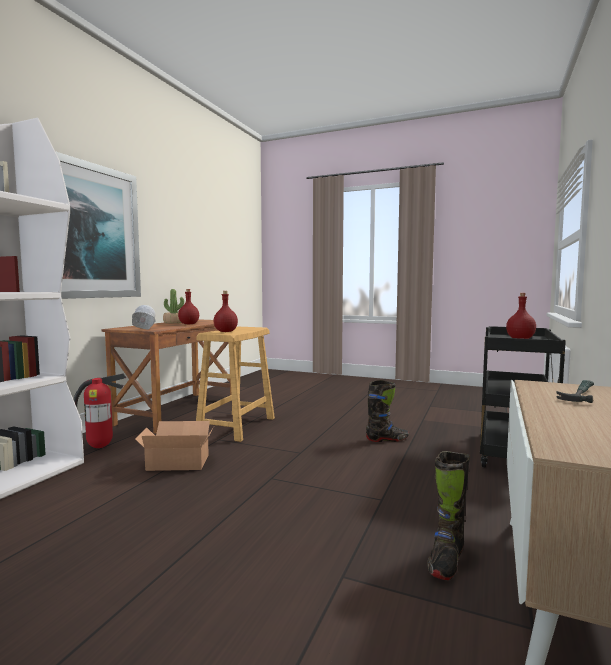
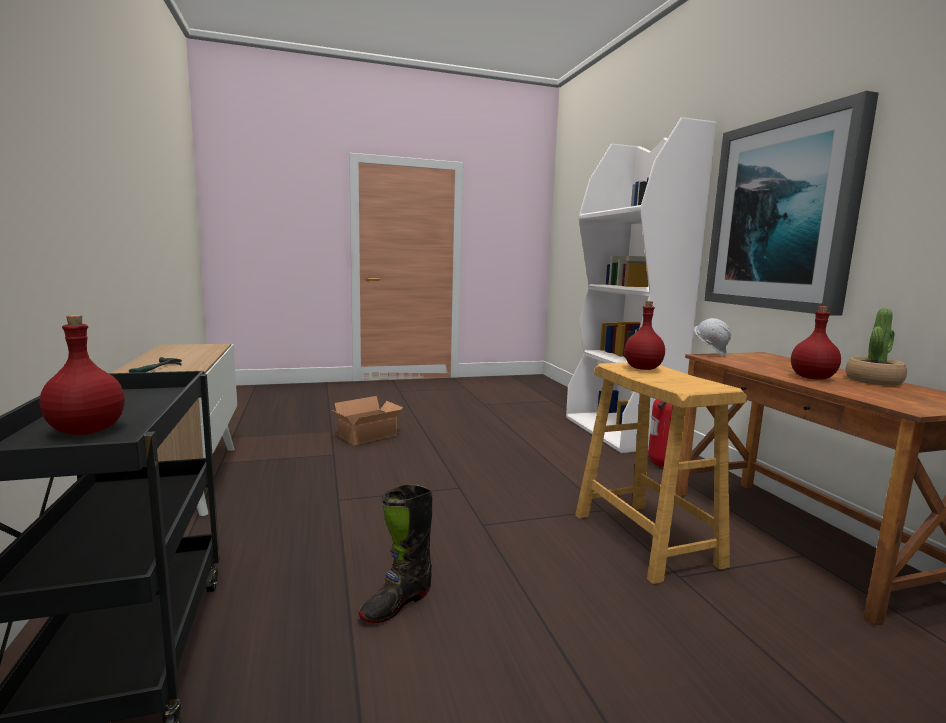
camera: 140 degrees right, 5 degrees up
(177, 461) = (566, 475): cardboard box -> cardboard box (369, 436)
(445, 561) = (270, 475): black boot -> none

